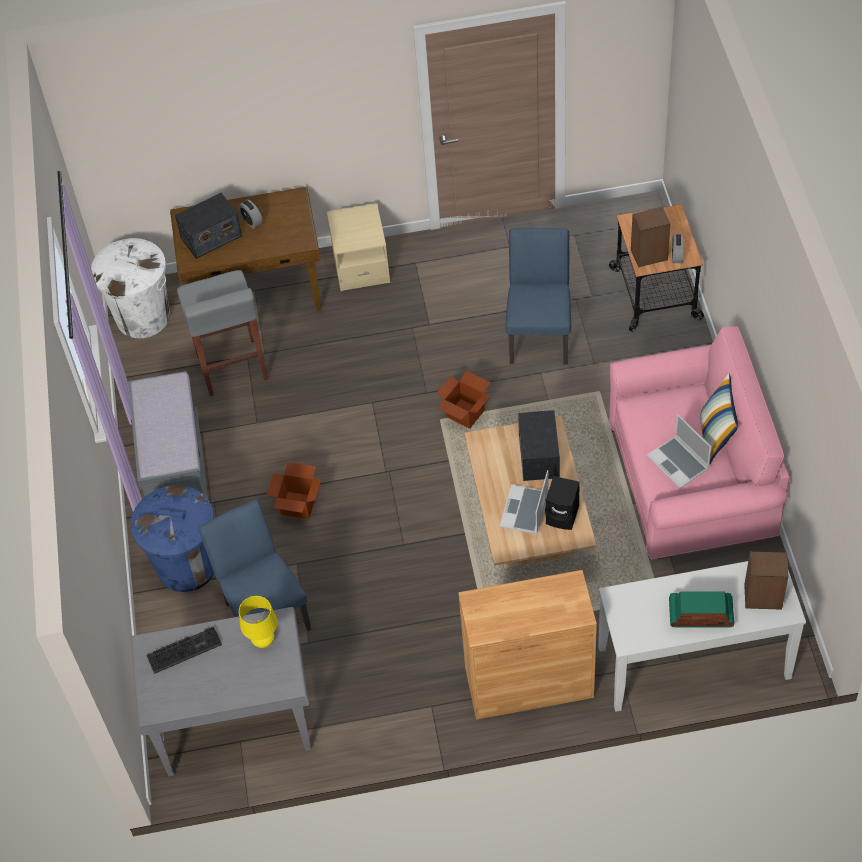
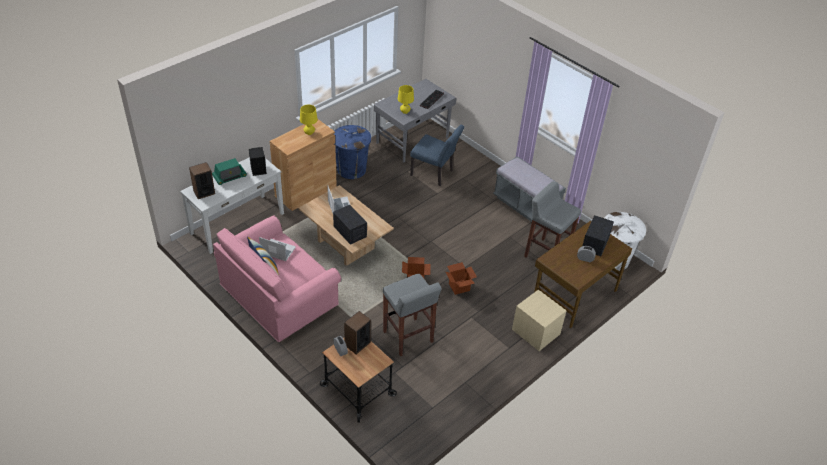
camera: 140 degrees right, 10 degrees down
(187, 566) = (481, 176): blue trash can -> blue trash can (351, 169)
(298, 505) = (457, 213): cardboard box -> cardboard box (459, 287)
(509, 609) = (309, 133): none -> yellow table lamp
(539, 333) = (408, 337): blue chair -> grey stool
(563, 515) = (321, 212): black speaker -> black speaker (257, 170)

